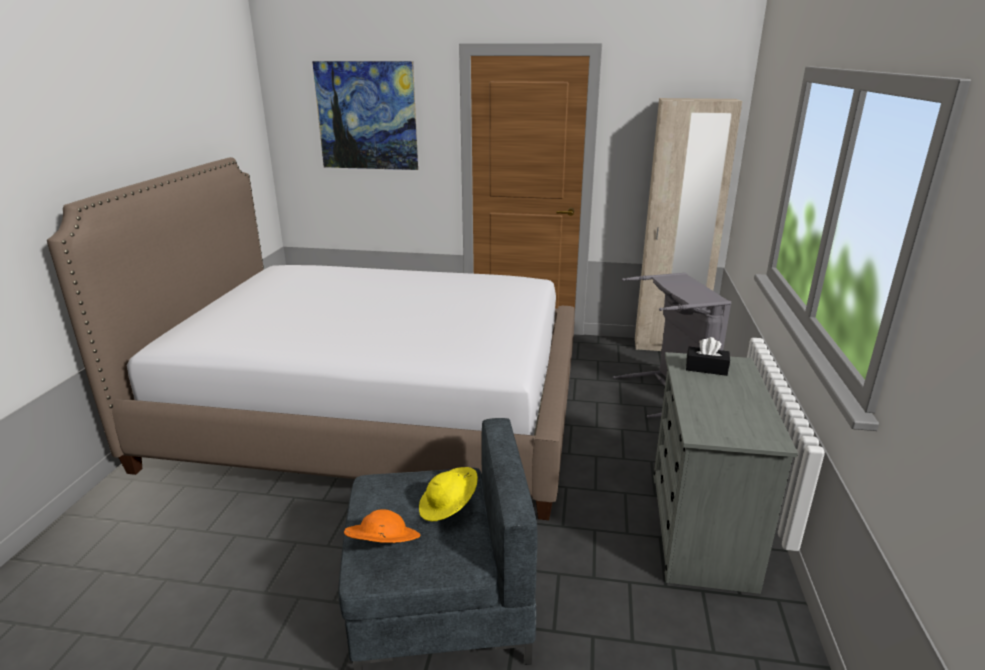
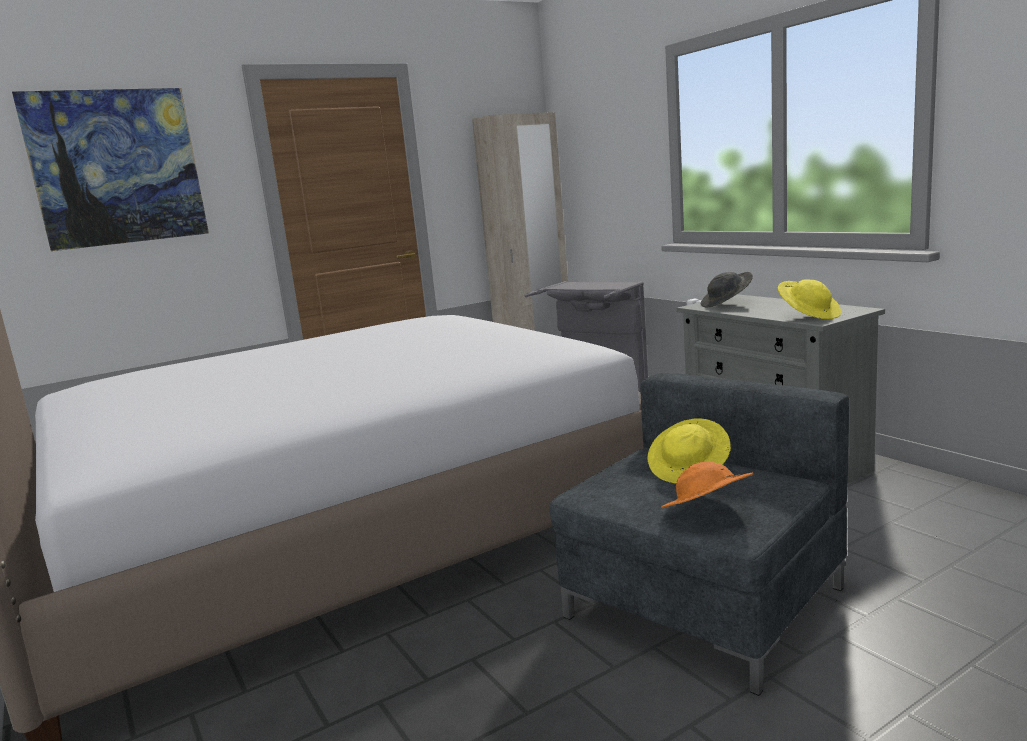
camera: 40 degrees left, 10 degrees down
(706, 368) = (726, 304): black tissue box -> grey hat
(714, 422) = (809, 315): none -> yellow hat

